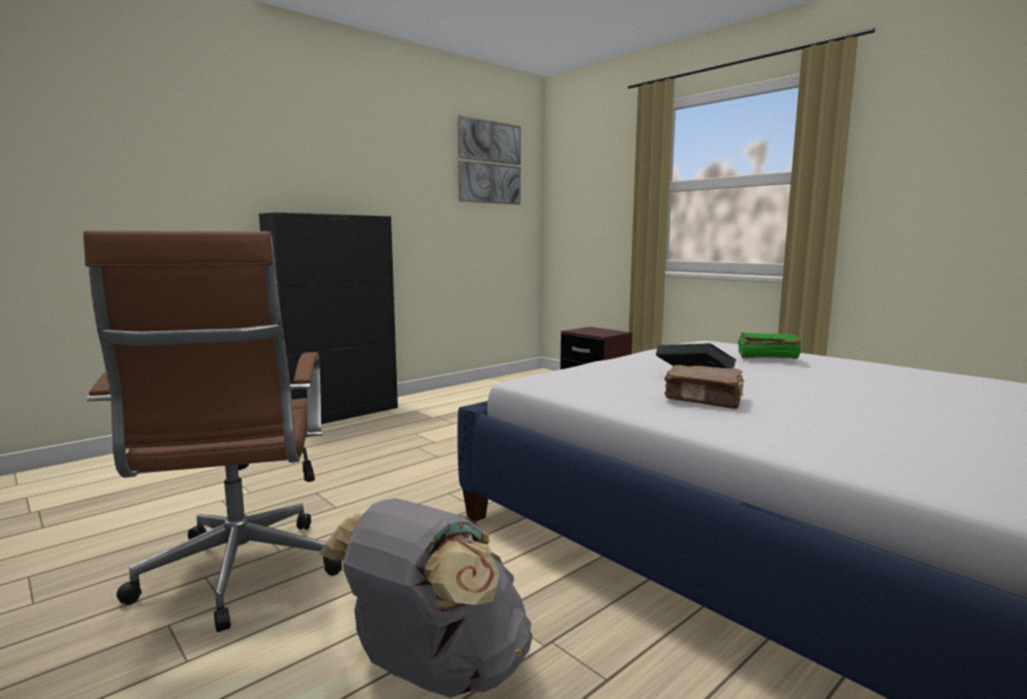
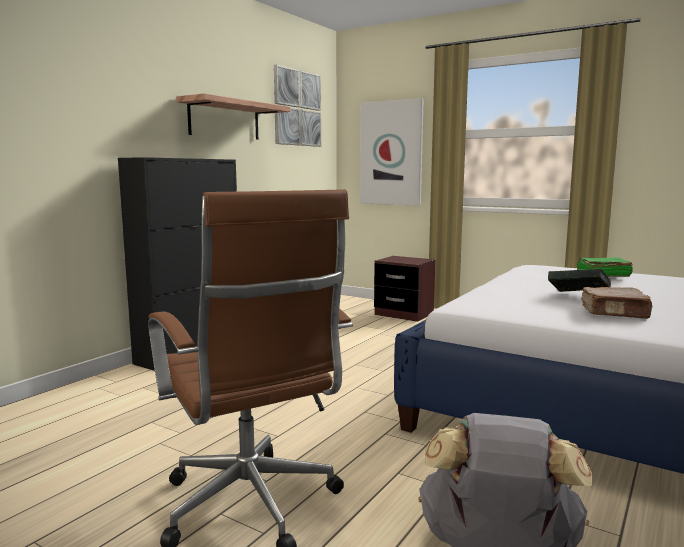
camera: 15 degrees left, 0 degrees up
(392, 175) = (224, 120): none -> shelf
(596, 211) = (391, 153): none -> picture

